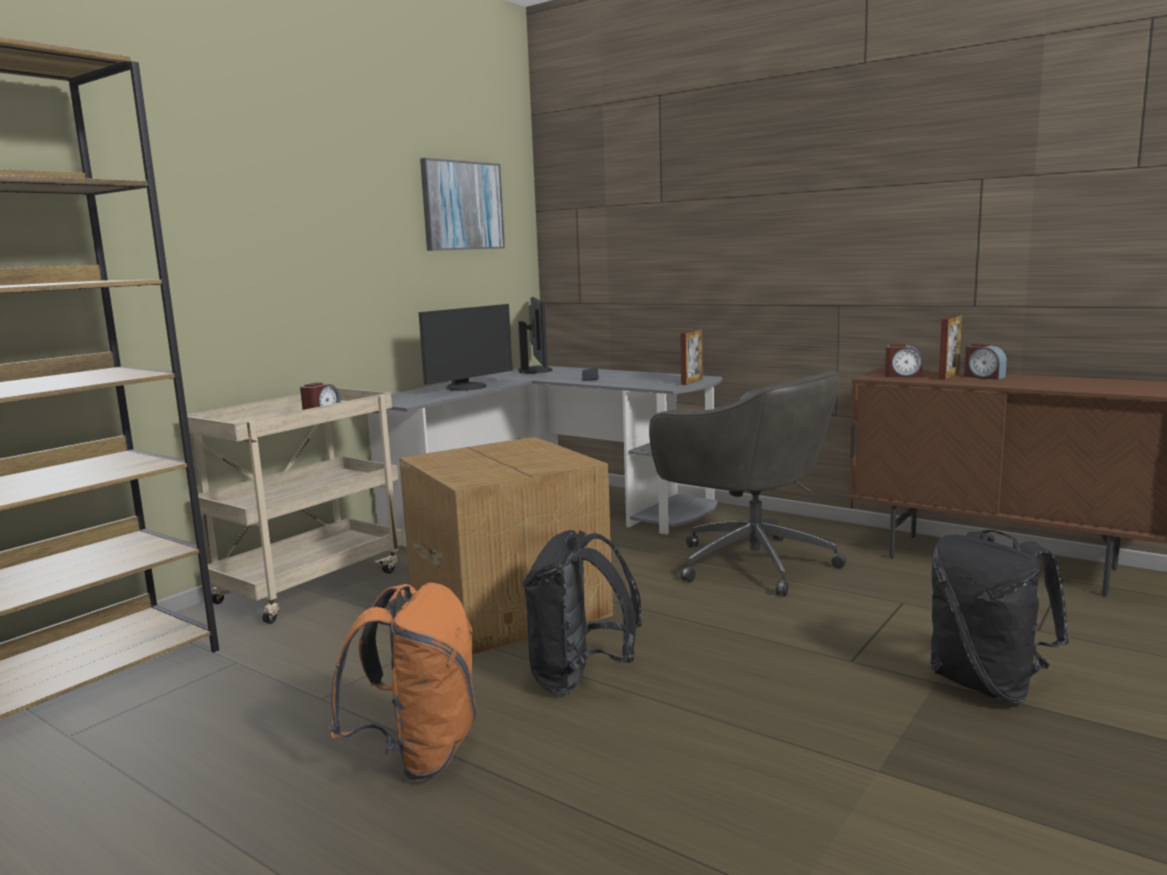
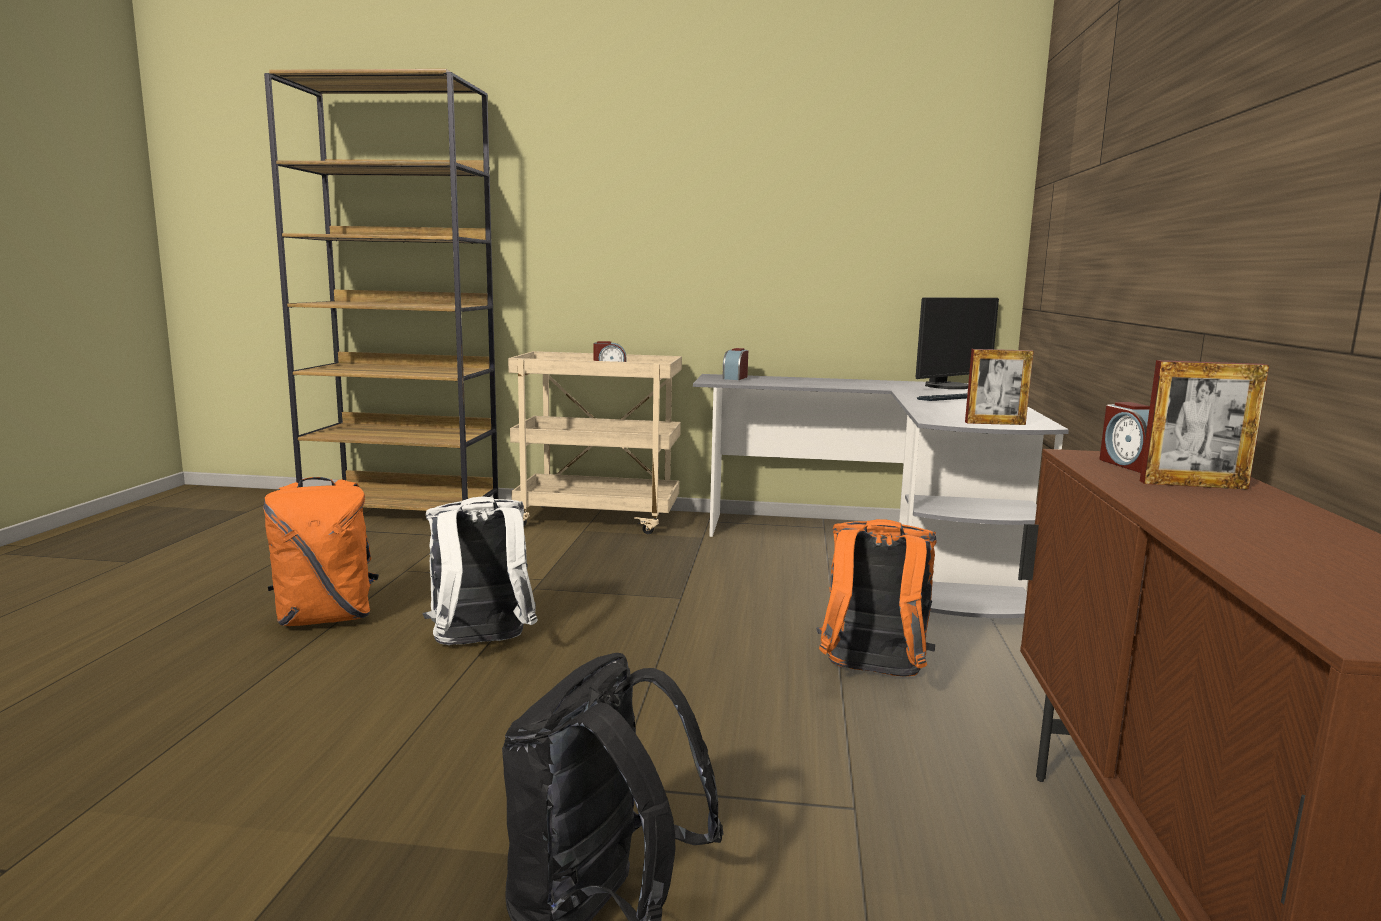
camera: 60 degrees right, 0 degrees up
(462, 206) = (893, 182): picture -> none
(467, 387) = (814, 383): monitor -> none
(509, 606) = (618, 587): cardboard box -> none
(580, 678) = (481, 645): black backpack -> white backpack
(749, 562) = (872, 675): grey office chair -> orange backpack
(984, 376) = (1244, 502): alarm clock -> alarm clock (735, 378)

